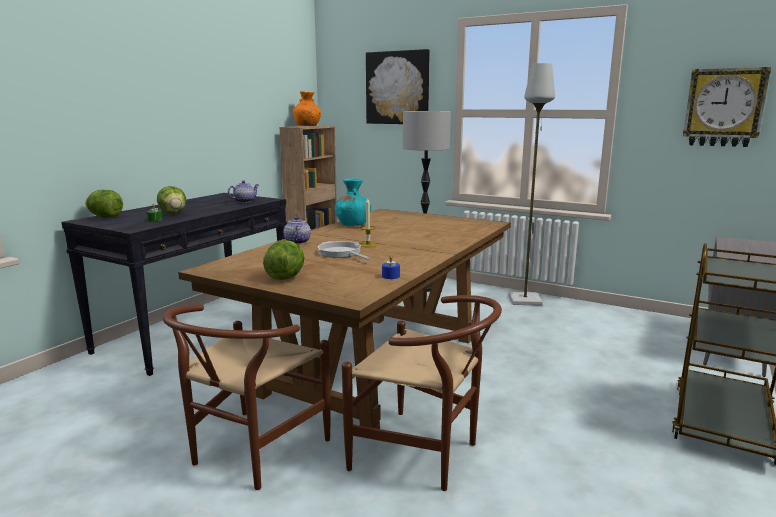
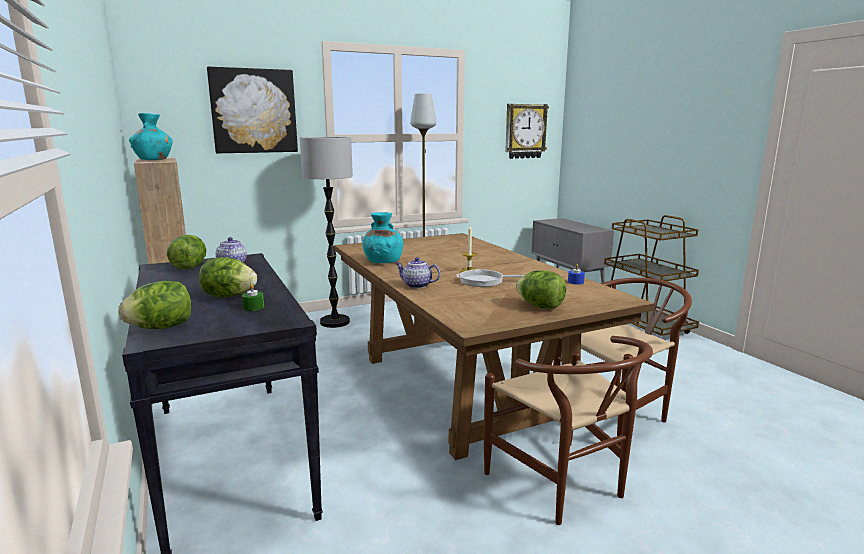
camera: 55 degrees left, 0 degrees up
(228, 198) = (189, 267): none -> lettuce
(307, 126) = (154, 160): orange vase -> turquoise vase

